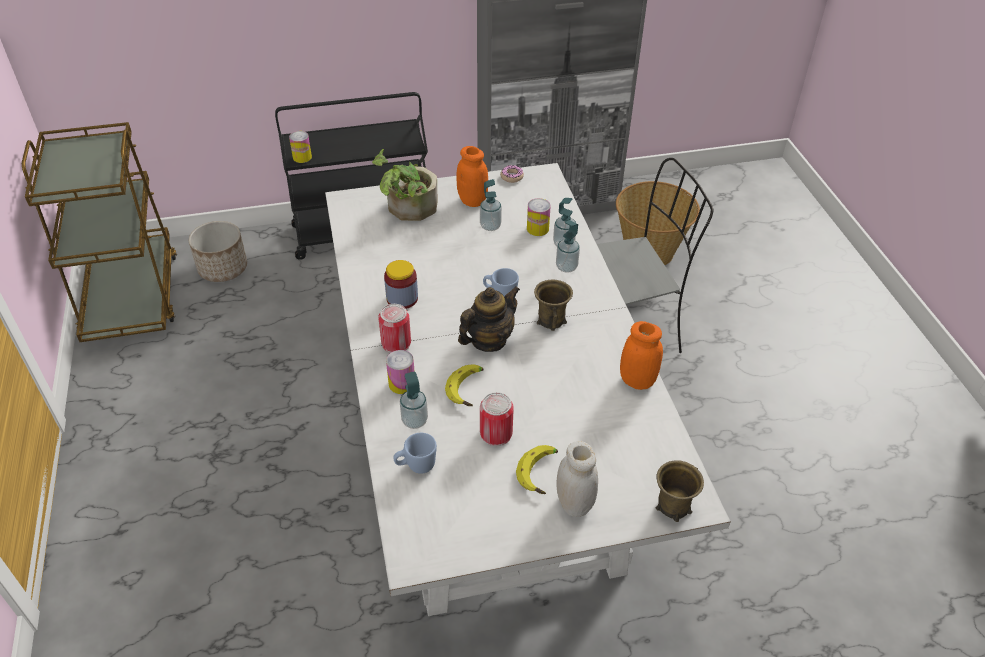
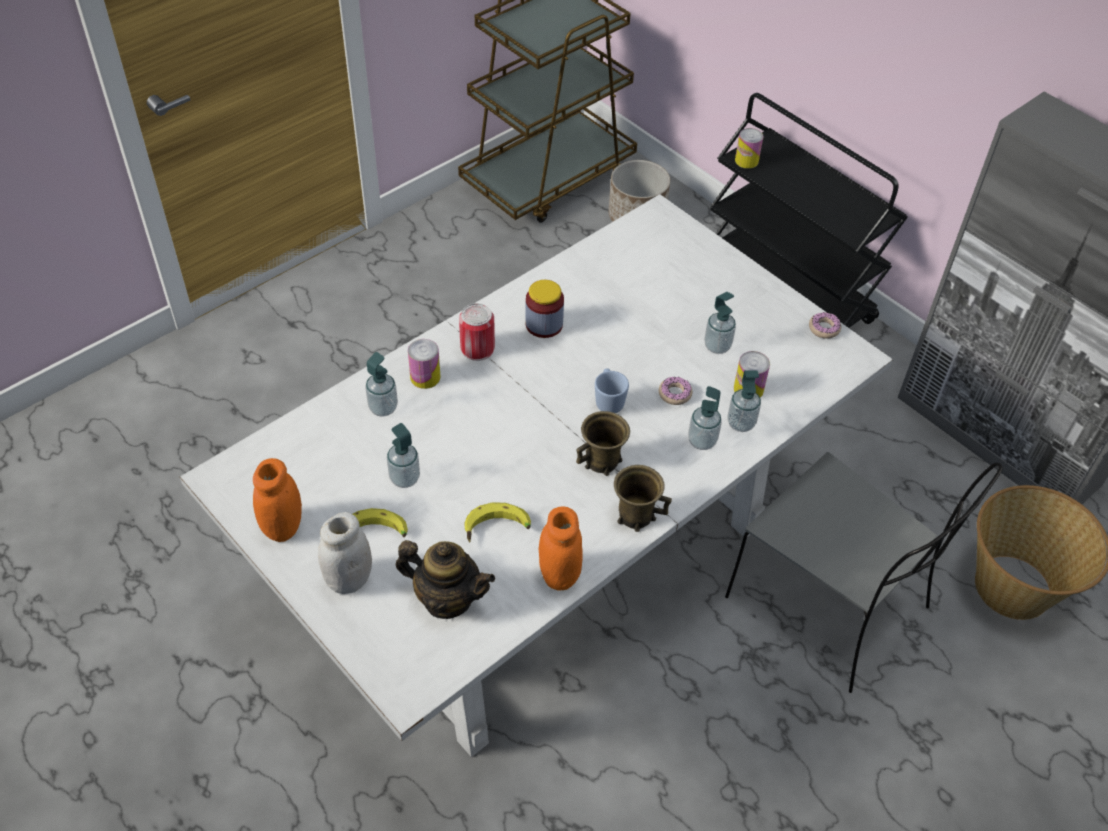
camera: 60 degrees right, 5 degrees up
(407, 209) = (686, 267): potted plant -> none
(416, 465) = (328, 433): blue mug -> none
(468, 389) = (451, 431): banana -> banana (497, 530)
(472, 201) = (748, 313): orange jar -> orange jar (283, 527)
(488, 340) = (532, 419): teapot -> teapot (447, 598)
(496, 433) = (405, 478): can -> soap dispenser
(517, 262) = (675, 394): none -> donut
(672, 505) = (393, 670): brown mug -> brown mug (635, 514)

